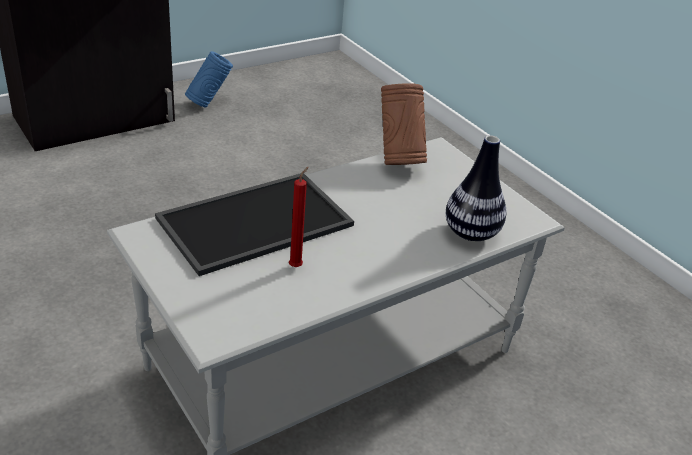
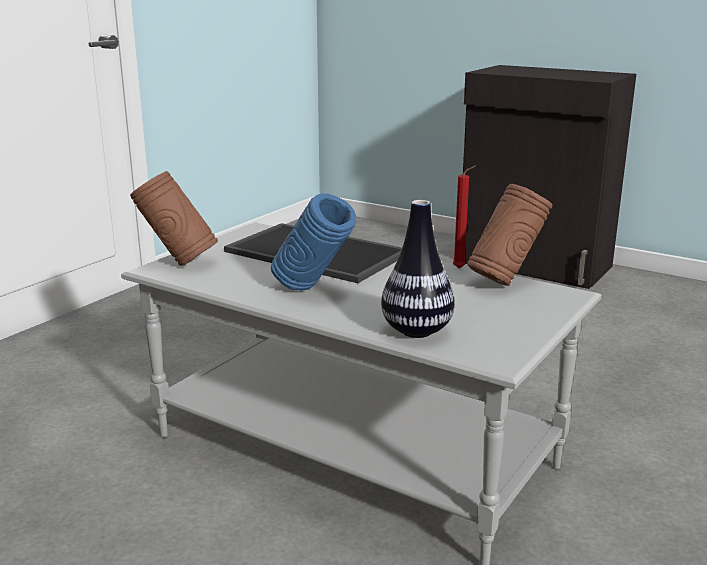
camera: 70 degrees right, 15 degrees down
(207, 317) = (178, 263): none -> brown vase
(209, 104) = (643, 292): blue vase -> blue vase (314, 291)
(297, 266) = (271, 275): red candle -> red candle (461, 268)

